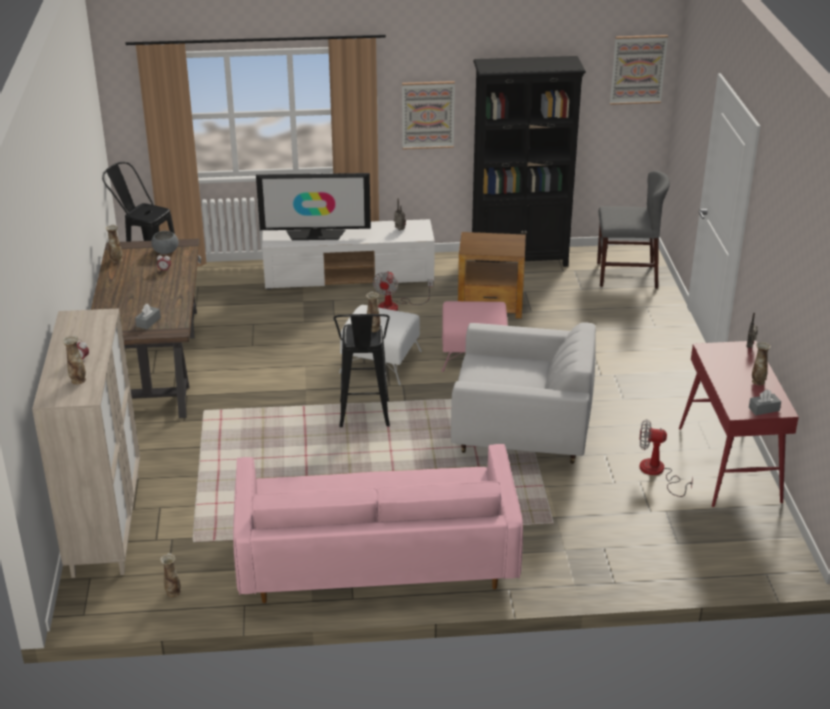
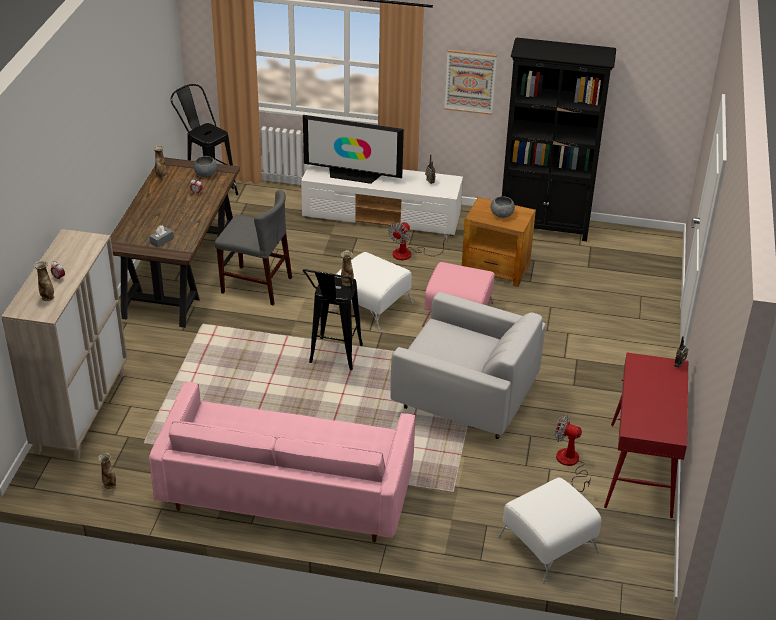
camera: 15 degrees right, 5 degrees up
(494, 244) = (502, 214): none -> grey bowl
(626, 275) = (638, 260): grey chair -> grey chair (256, 285)
(638, 69) = (675, 68): picture -> none
(674, 553) = (547, 544): none -> white ottoman
(757, 381) = (667, 403): vase -> none
(764, 409) = (657, 431): grey tissue box -> none

